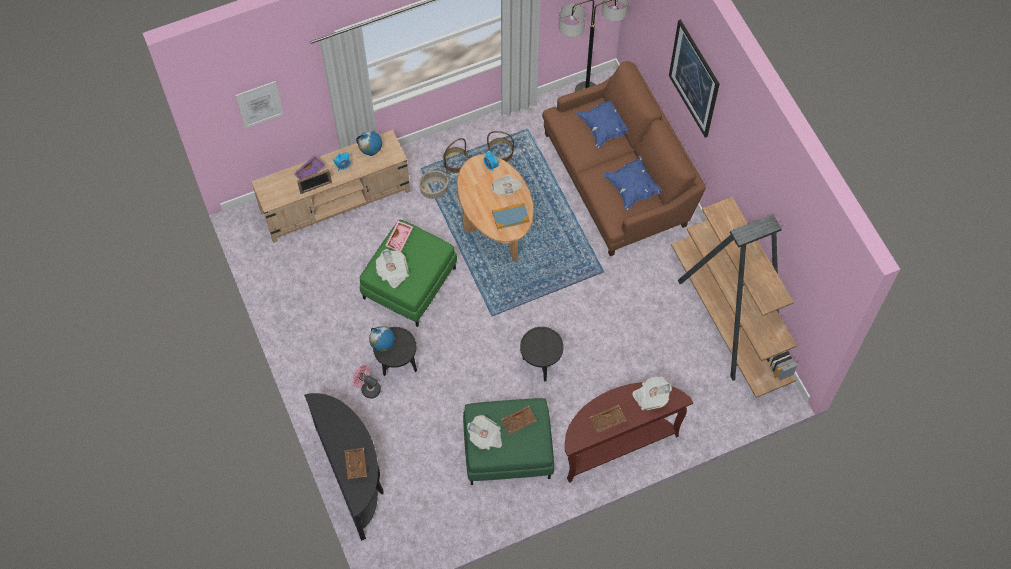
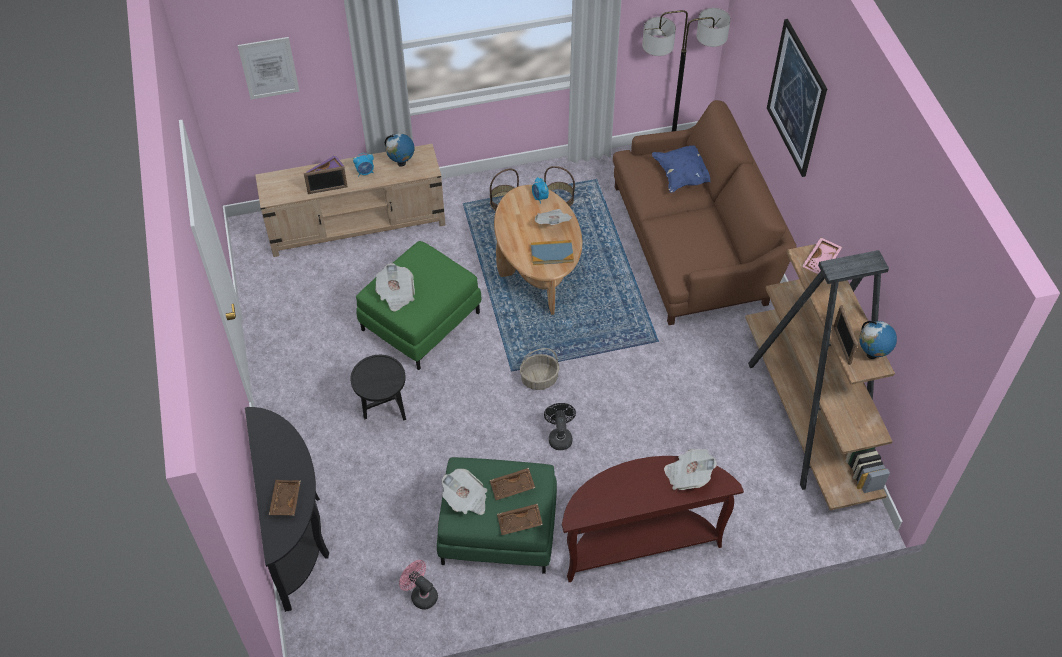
camera: 10 degrees right, 10 degrees down
(368, 388) = (341, 430): pink fan -> pink fan (420, 594)
(383, 346) = (363, 375): globe -> globe (872, 354)
(400, 238) = (414, 259): pink tray -> pink tray (821, 261)
(434, 190) = (473, 227): basket -> basket (539, 379)
(540, 366) = (559, 436): black side table -> black fan
(607, 421) = (625, 497): brown tray -> brown tray (519, 523)
(633, 188) = (707, 242): blue pillow -> none
(752, 284) = (841, 345): none -> picture frame

